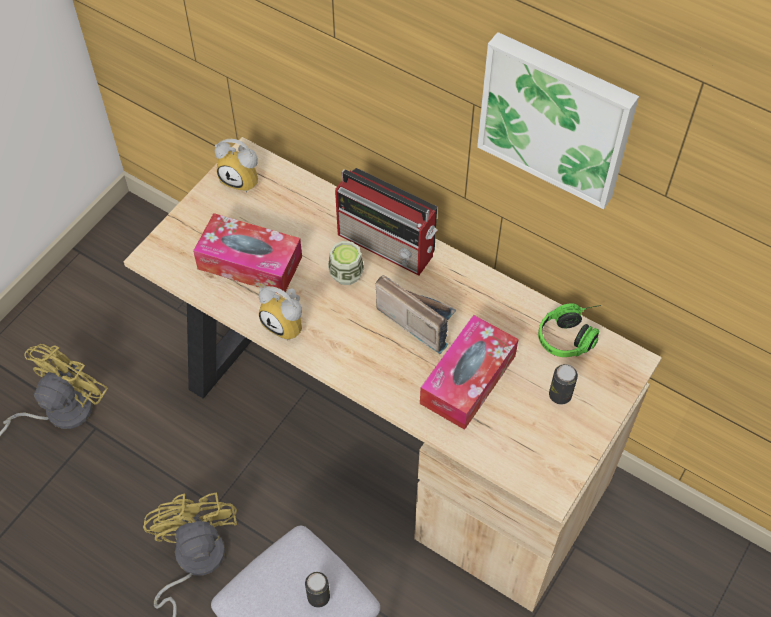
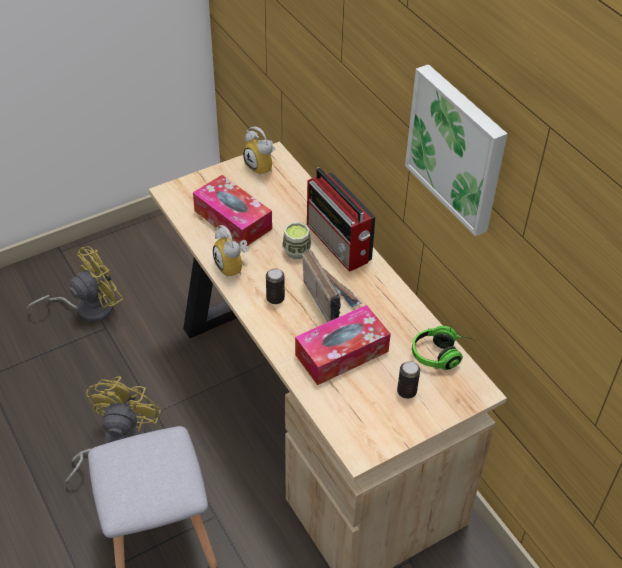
camera: 25 degrees right, 10 degrees down
(318, 597) = (163, 477): can -> can (275, 298)

